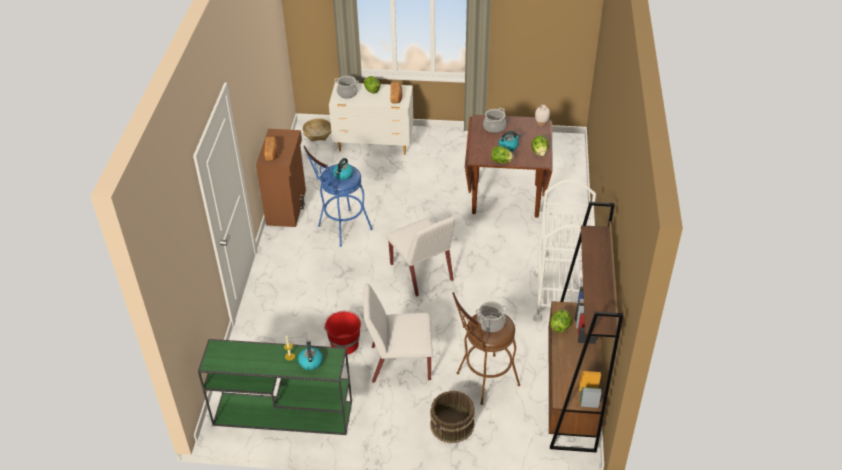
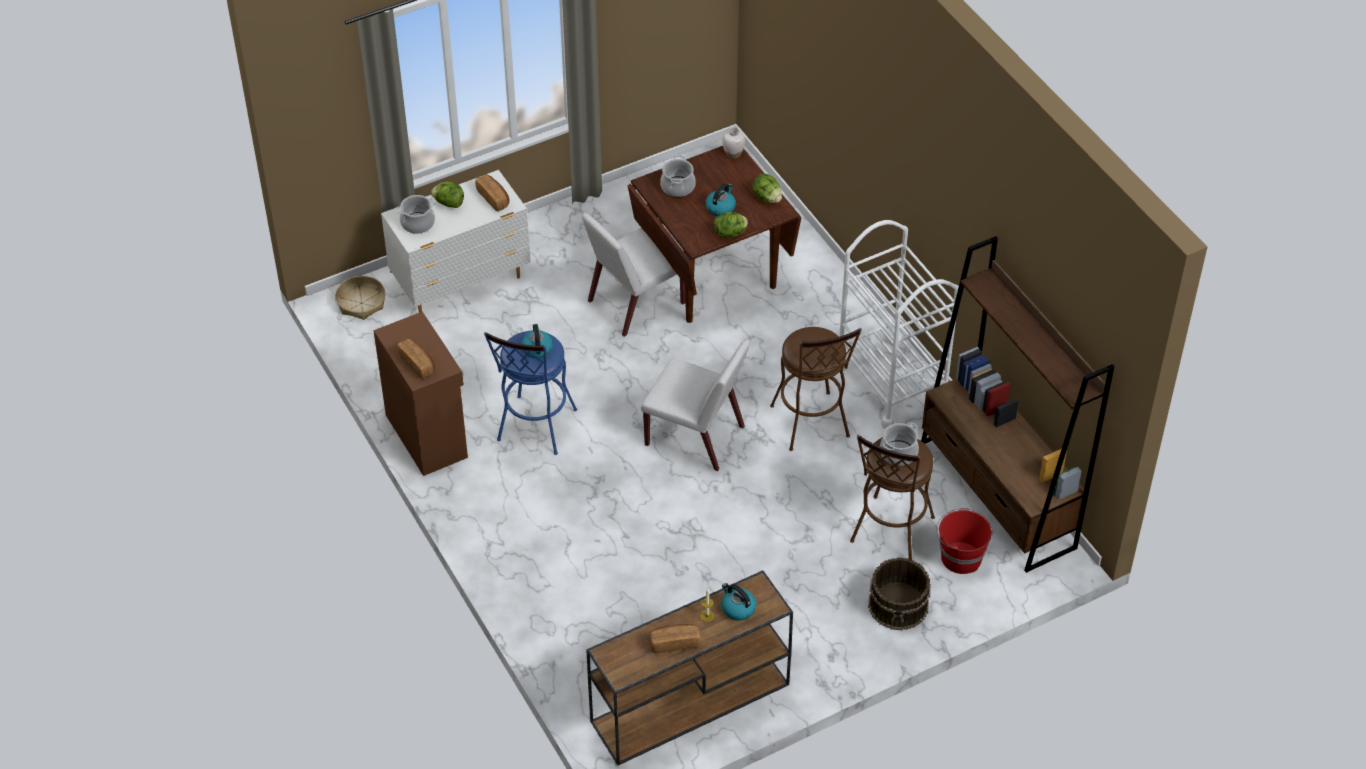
camera: 35 degrees left, 5 degrees up
(257, 361) = (674, 643): none -> bread
(281, 414) = (688, 704): green console table -> brown console table
(344, 344) = (683, 579): red bucket -> red bucket (960, 557)
(399, 363) = (773, 566): white chair -> white chair (635, 303)
(492, 298) = (811, 426): none -> brown stool
(560, 326) = (961, 417): lettuce -> none

